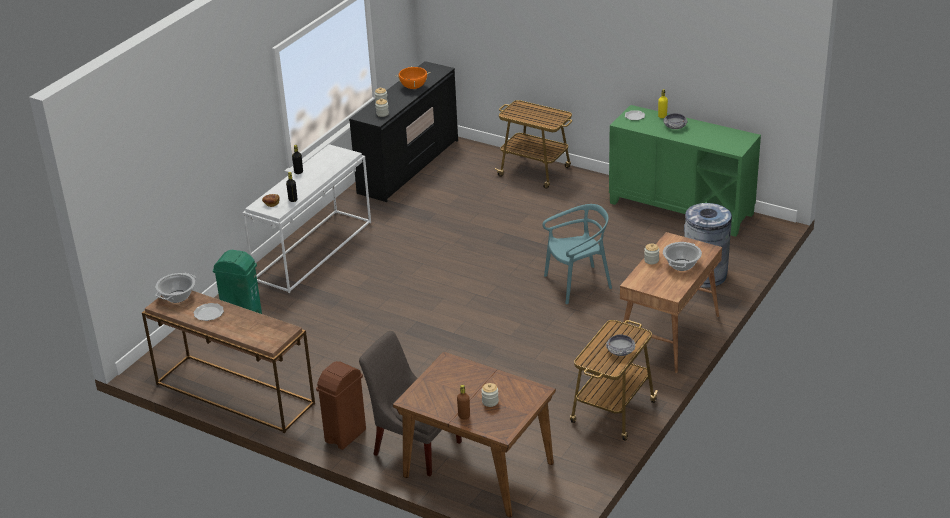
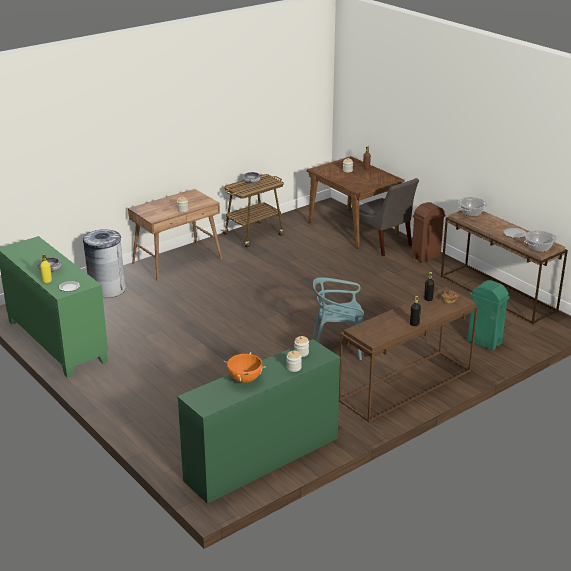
camera: 160 degrees left, 5 degrees down
(313, 250) = (406, 387): white console table -> brown console table
(409, 167) = (262, 459): black dresser -> green dresser
(535, 172) = (139, 413): cart -> none
(577, 284) = (203, 305): turquoise chair -> turquoise chair (337, 346)
(681, 265) = (167, 204): cooking pot -> cooking pot (471, 213)

